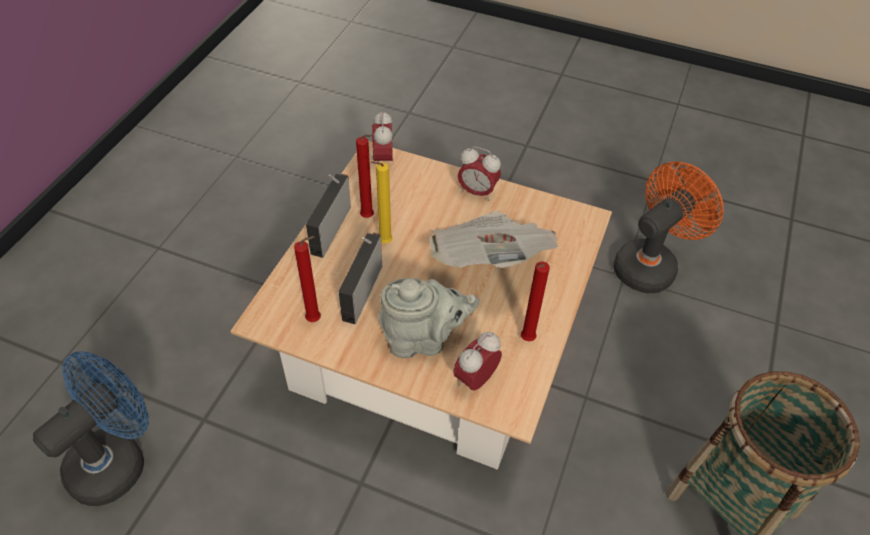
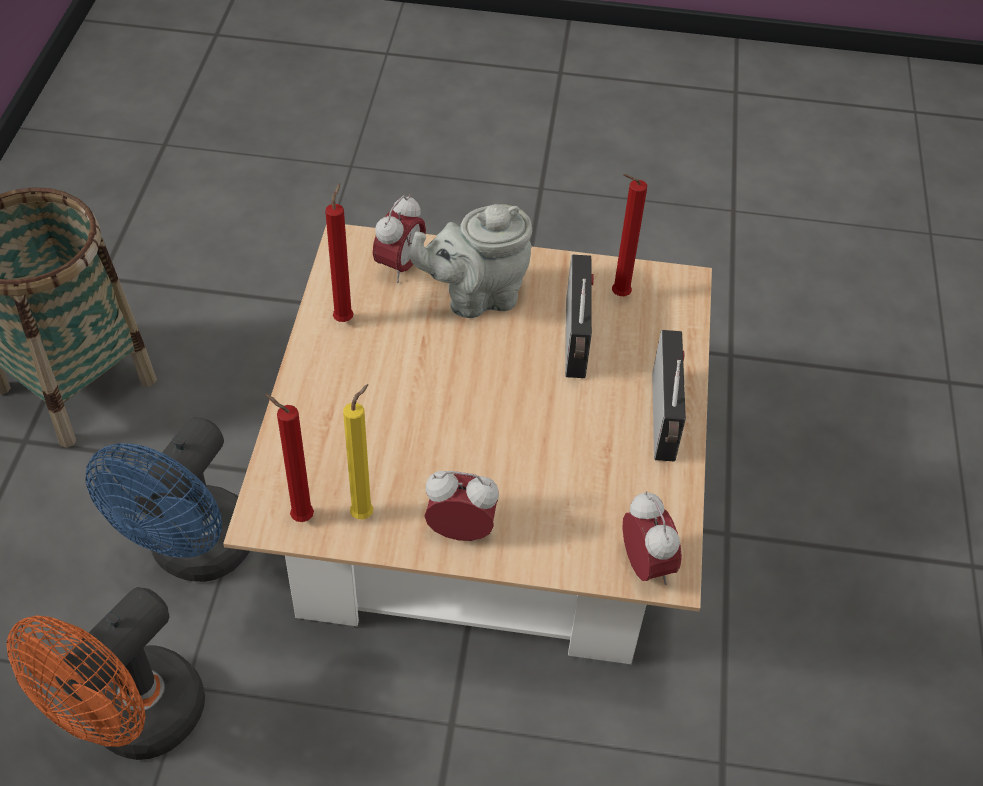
camera: 165 degrees right, 0 degrees up
(116, 459) = (795, 302): blue fan -> blue fan (194, 554)
(369, 218) = (618, 447): red candle -> red candle (299, 516)
(383, 243) = (578, 411): yellow candle -> yellow candle (365, 513)
(488, 261) = (415, 413): newspaper -> none

